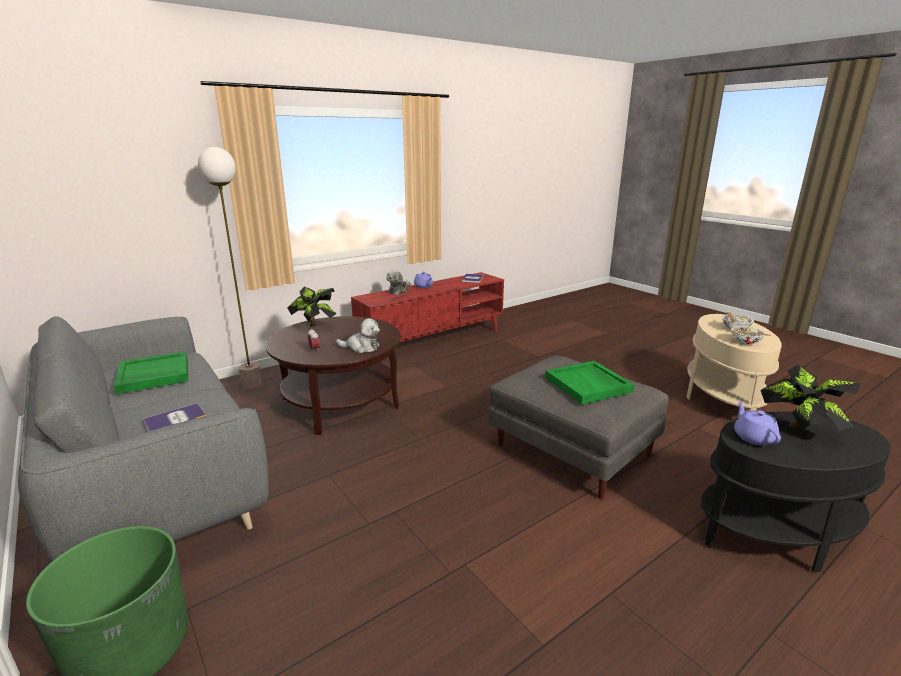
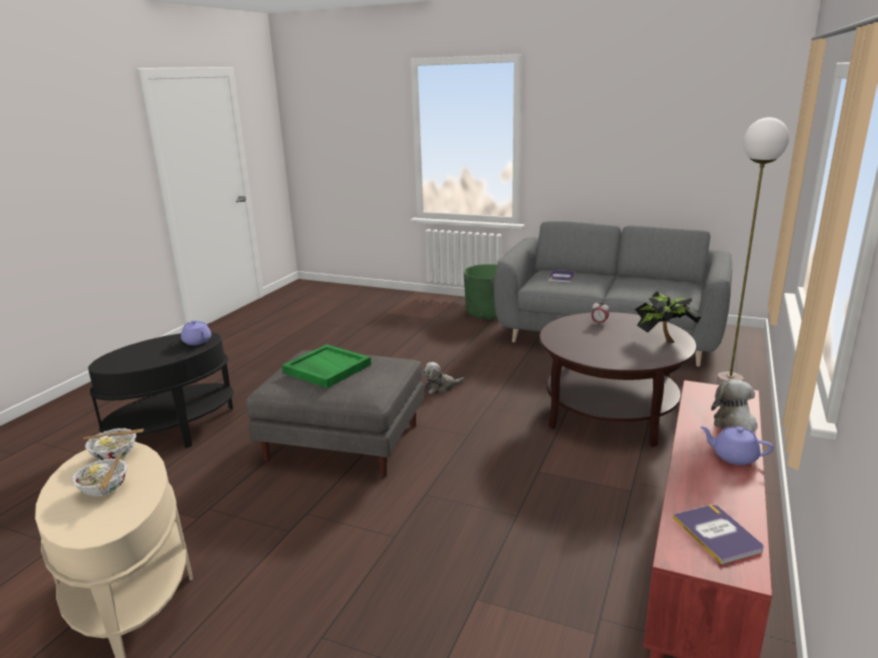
camera: 150 degrees right, 0 degrees up
(153, 375) = (646, 284): green tray -> none
(361, 347) = (567, 335): plush toy -> plush toy (441, 387)
(799, 432) = (158, 353): potted plant -> none

